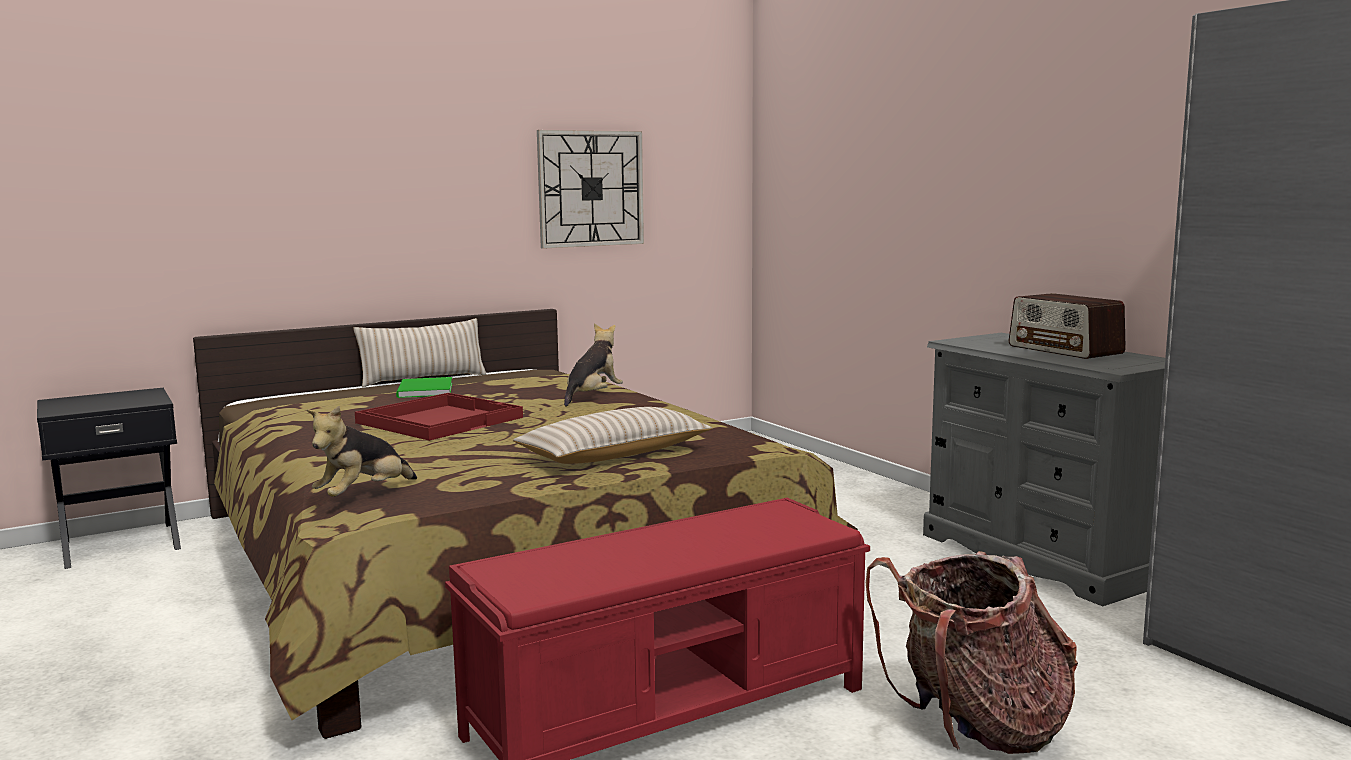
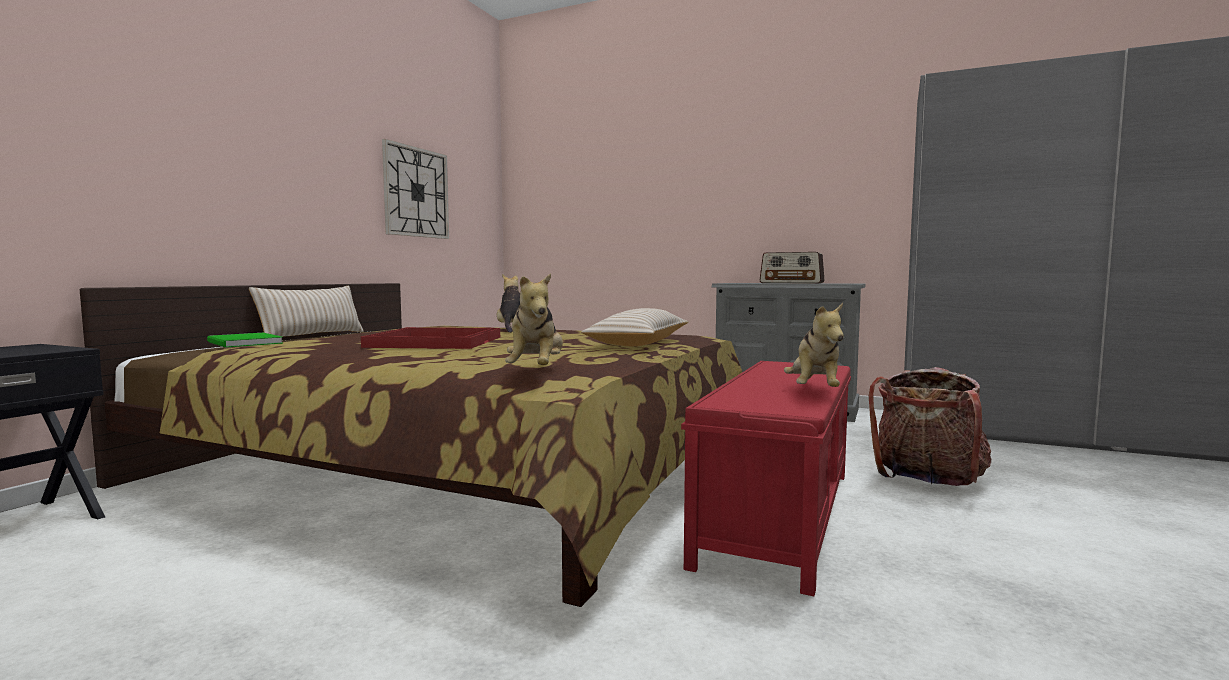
camera: 35 degrees left, 5 degrees down
(423, 390) = (355, 334): green book -> green book (243, 343)
(640, 570) = (814, 391): none -> plush toy

